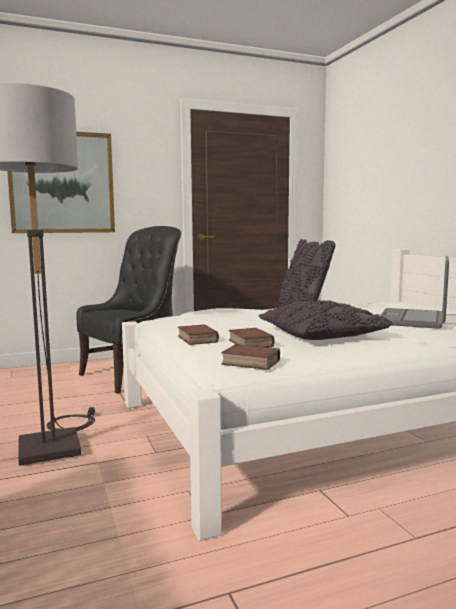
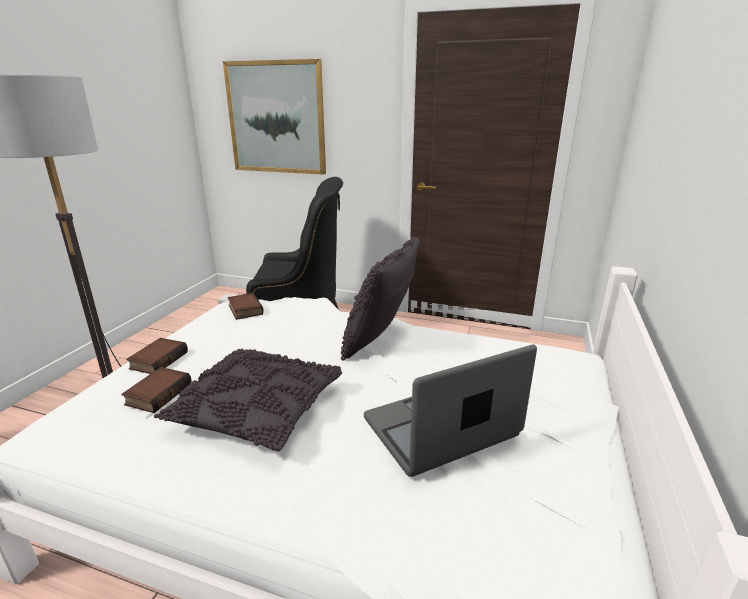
camera: 40 degrees right, 15 degrees up
(249, 363) = (71, 434): book -> book (244, 310)

